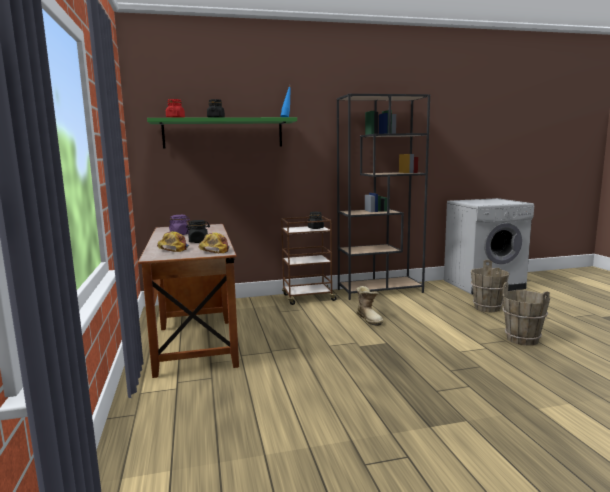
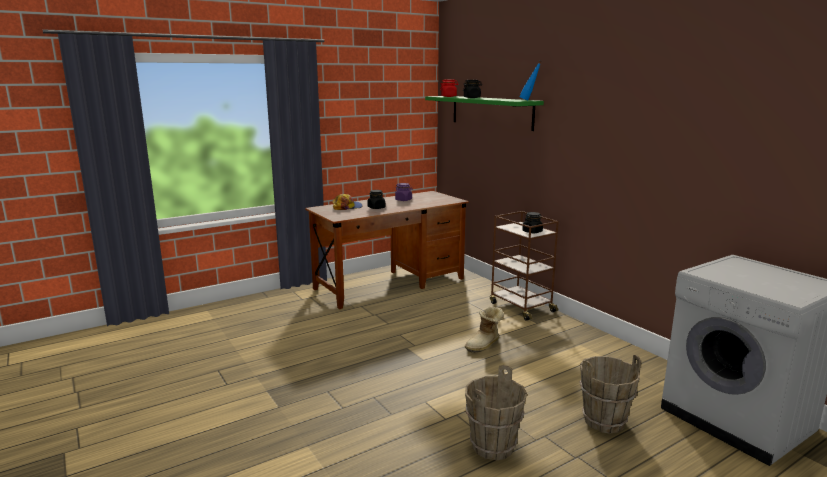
camera: 70 degrees right, 5 degrees up
(215, 250) = (346, 215): cap -> none
(380, 291) = (594, 341): bookcase -> none

